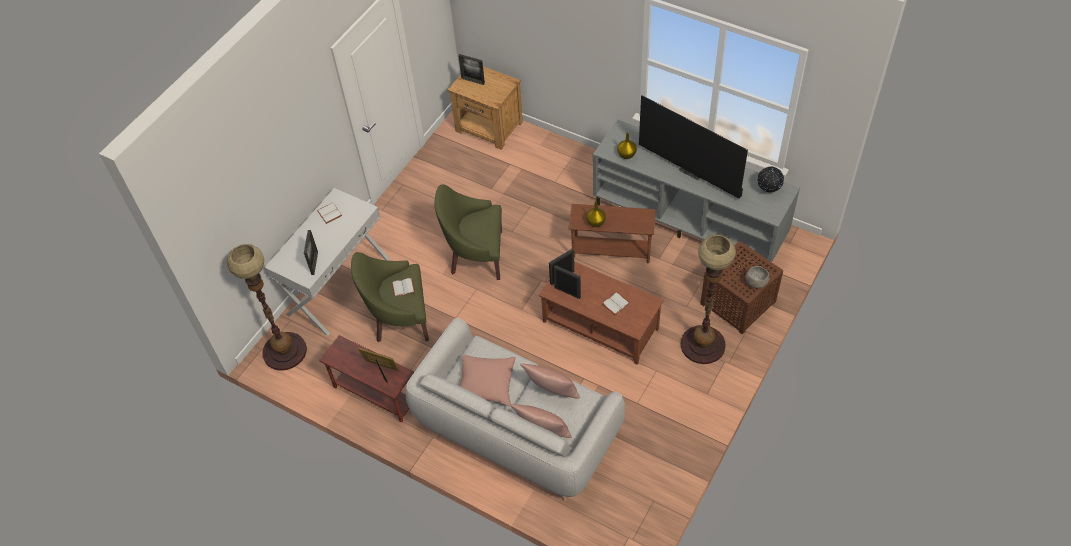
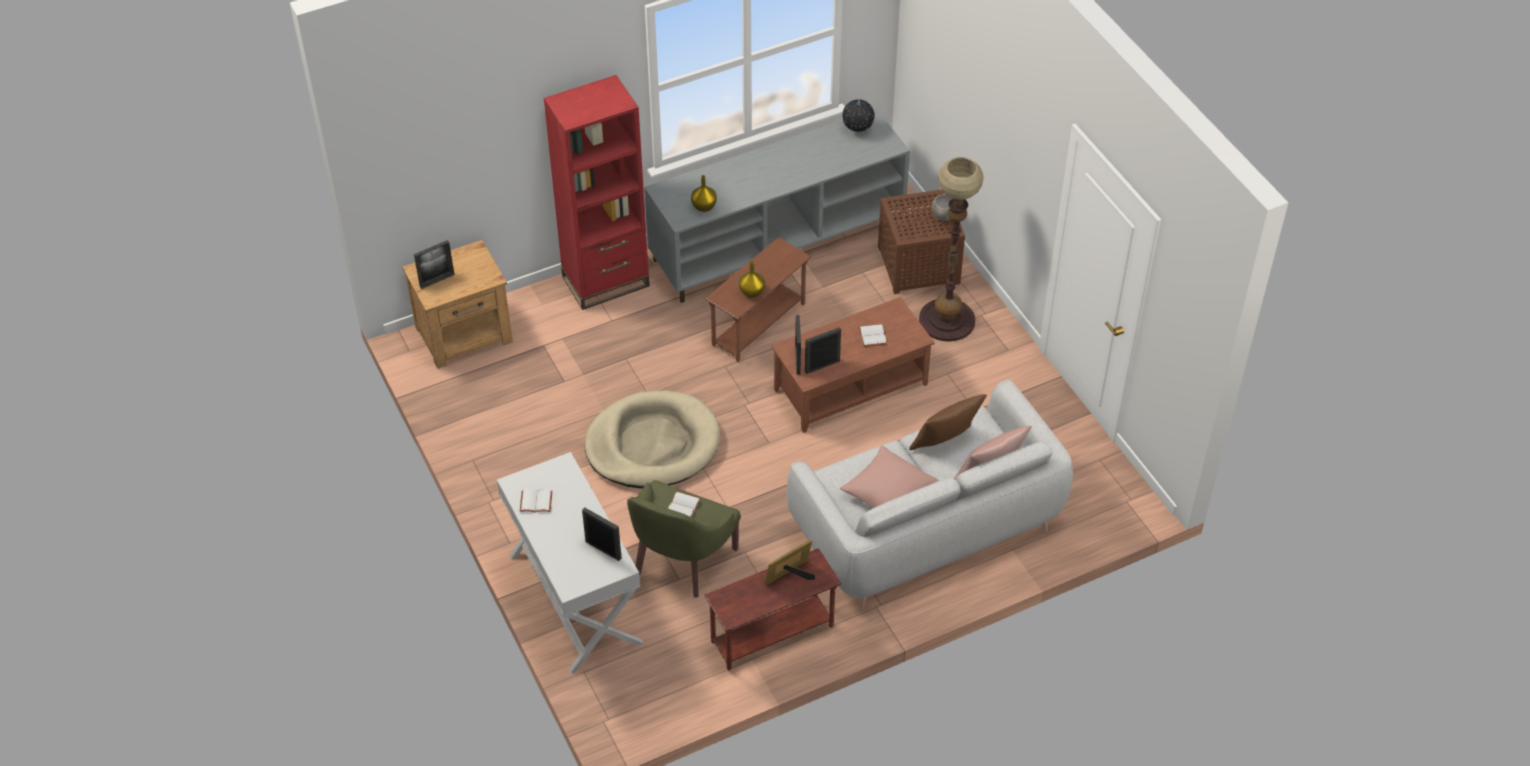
camera: 60 degrees left, 5 degrees down
(284, 351) = (629, 699): floor lamp -> none
(475, 255) = (652, 444): green armchair -> beige dog bed
(551, 393) = (945, 444): pink pillow -> brown pillow
(582, 161) = (606, 281): none -> red bookcase
(692, 170) = (776, 170): television -> none

